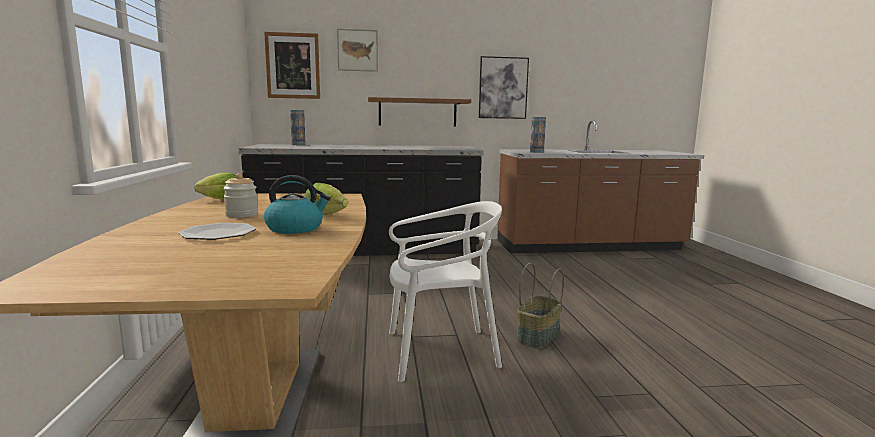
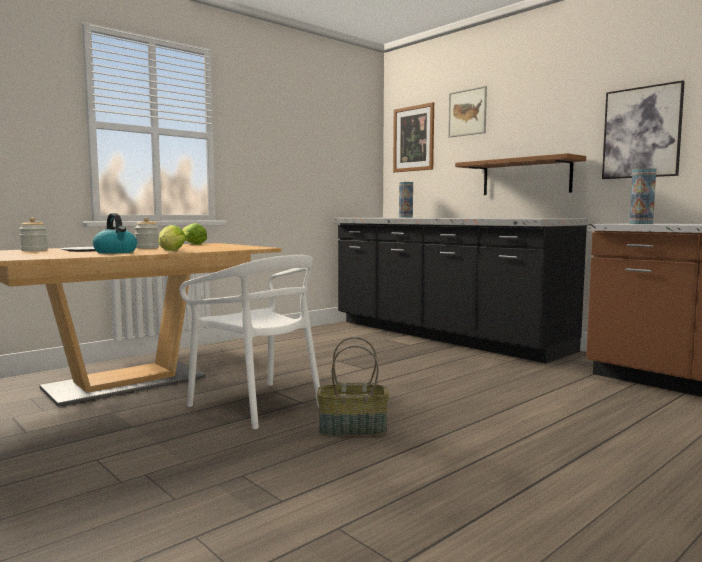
camera: 55 degrees right, 5 degrees down
(131, 250) = (34, 250): none -> jar

